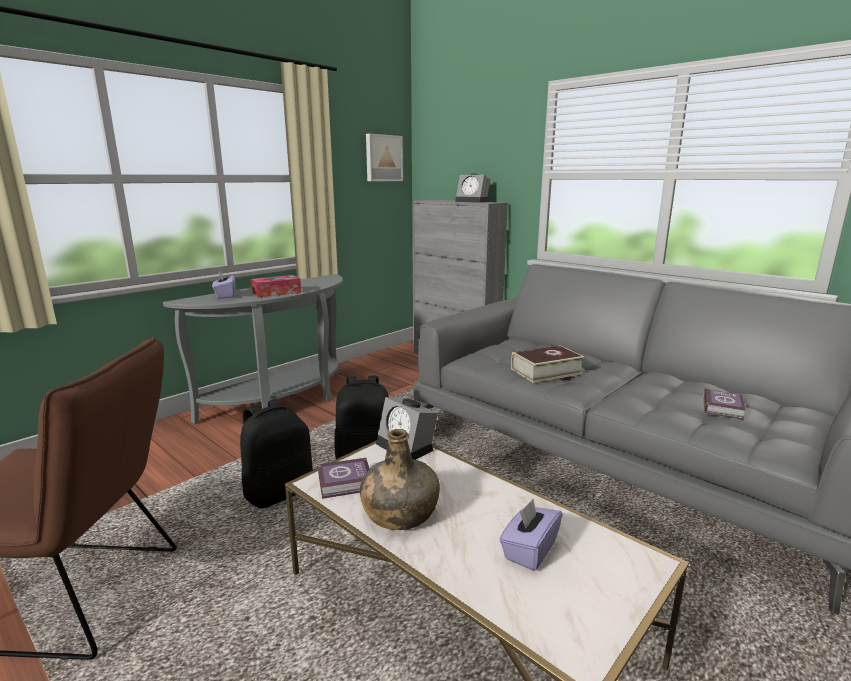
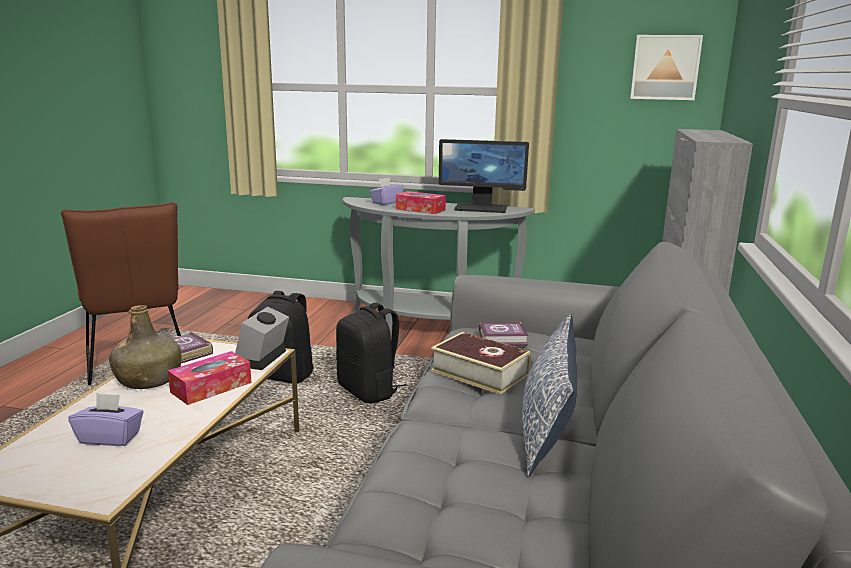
camera: 60 degrees right, 0 degrees up
(308, 281) = (481, 208): none -> monitor
(451, 480) = (211, 387): none -> tissue box
(473, 201) = (716, 137): alarm clock -> none
(623, 374) = (547, 423): none -> pillow
(723, 408) = (484, 508): book -> book (504, 339)

